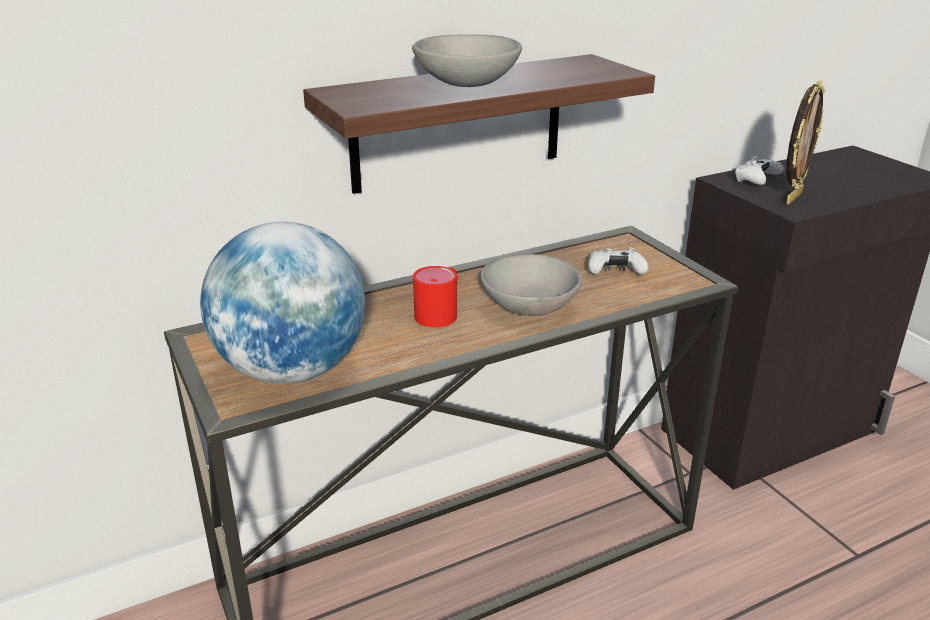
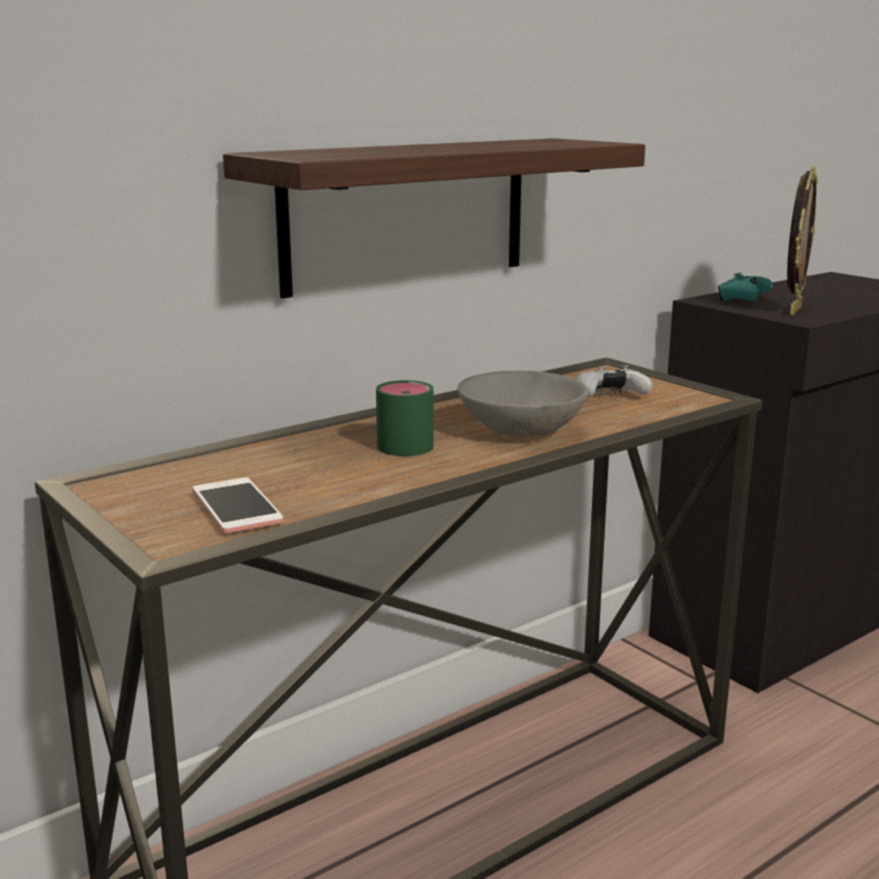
camera: 10 degrees left, 10 degrees down
(292, 371) = (236, 506): globe -> phone
(441, 312) = (410, 442): red mug -> green mug
(467, 83) = (428, 148): grey bowl -> none
(755, 180) = (742, 299): white game controller -> turquoise game controller

